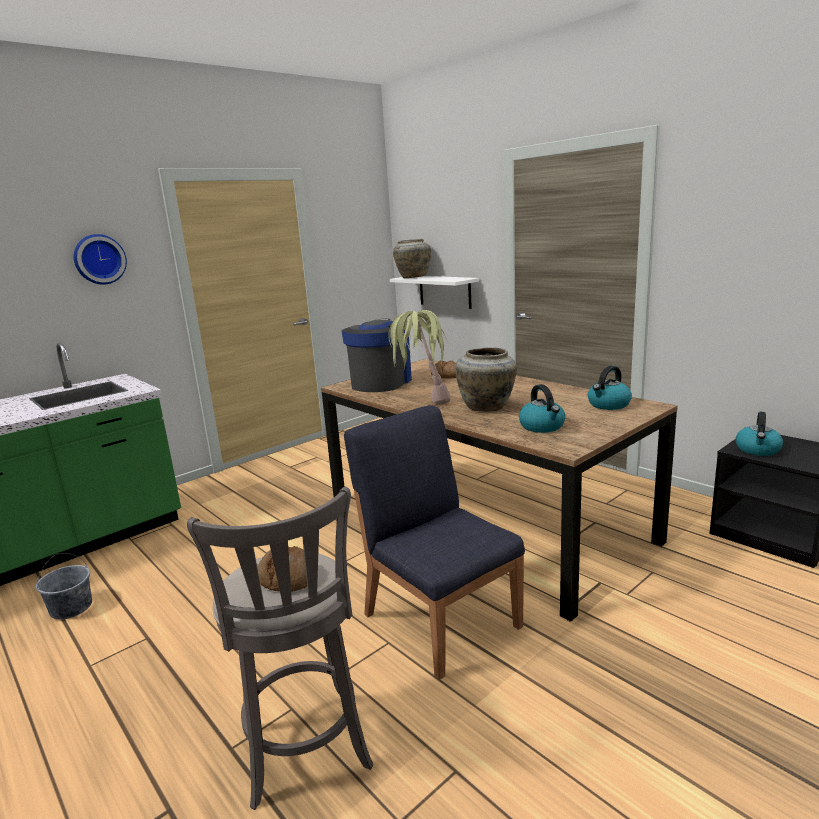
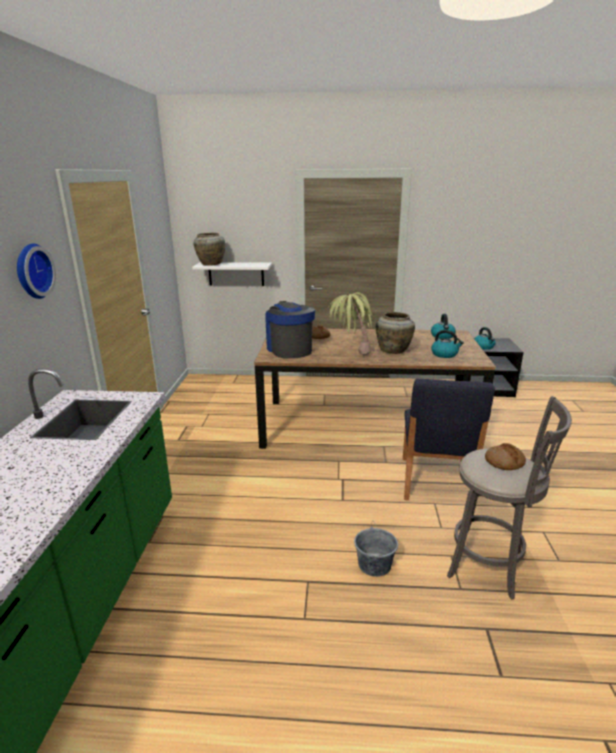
camera: 45 degrees left, 5 degrees up
(71, 608) = (207, 605): grey bucket -> grey bucket (374, 565)
(440, 619) = (435, 481): blue chair -> blue chair turned 90 degrees counterclockwise

